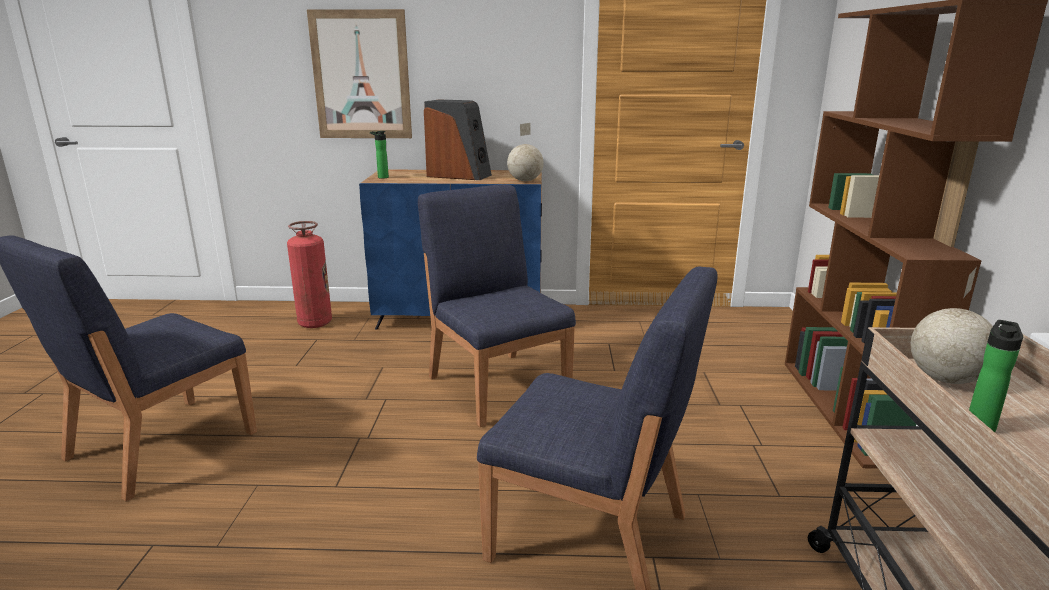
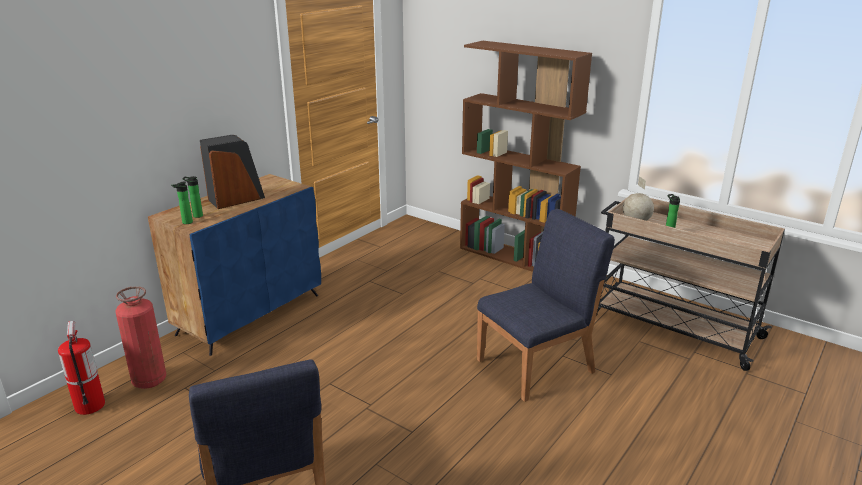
camera: 55 degrees left, 5 degrees up
(263, 318) = (90, 405): none -> fire extinguisher
(361, 75) = (117, 134): picture -> none
(401, 176) = (196, 216): none -> bottle
(497, 386) = (369, 337): blue chair -> none
(525, 181) = (294, 187): globe -> none

